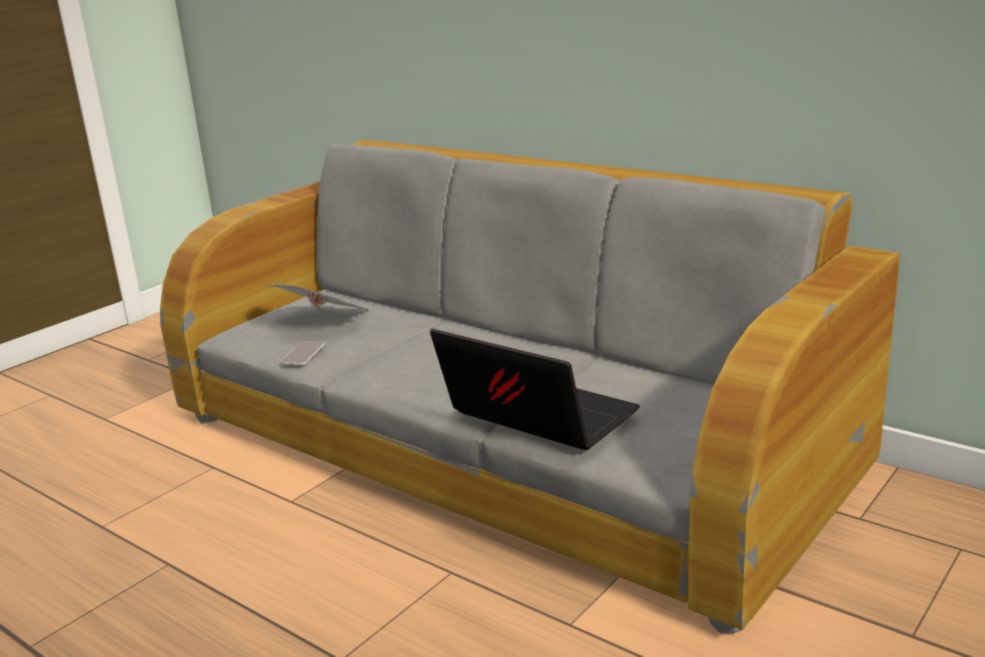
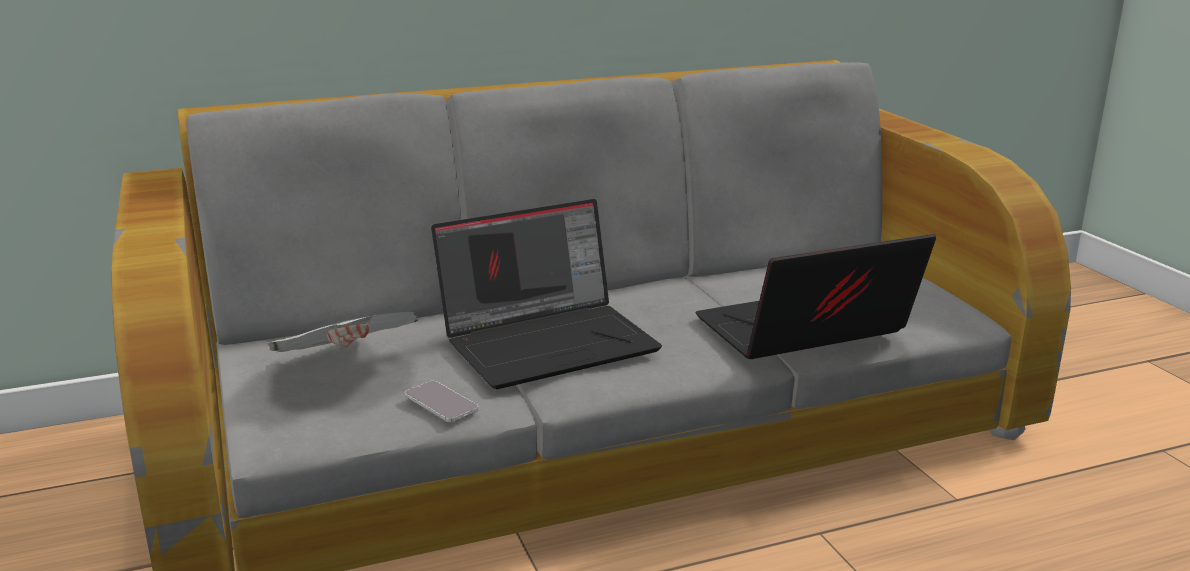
camera: 60 degrees left, 0 degrees up
(415, 351) = (550, 341): none -> laptop

